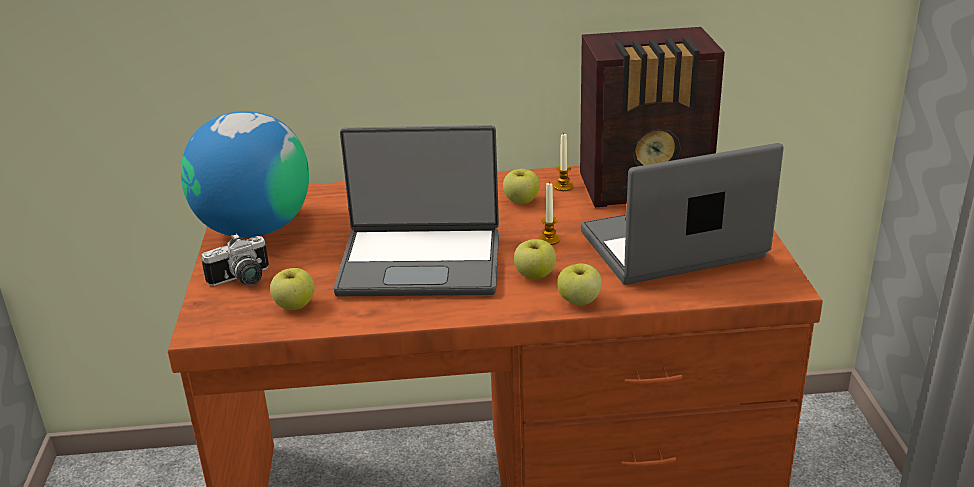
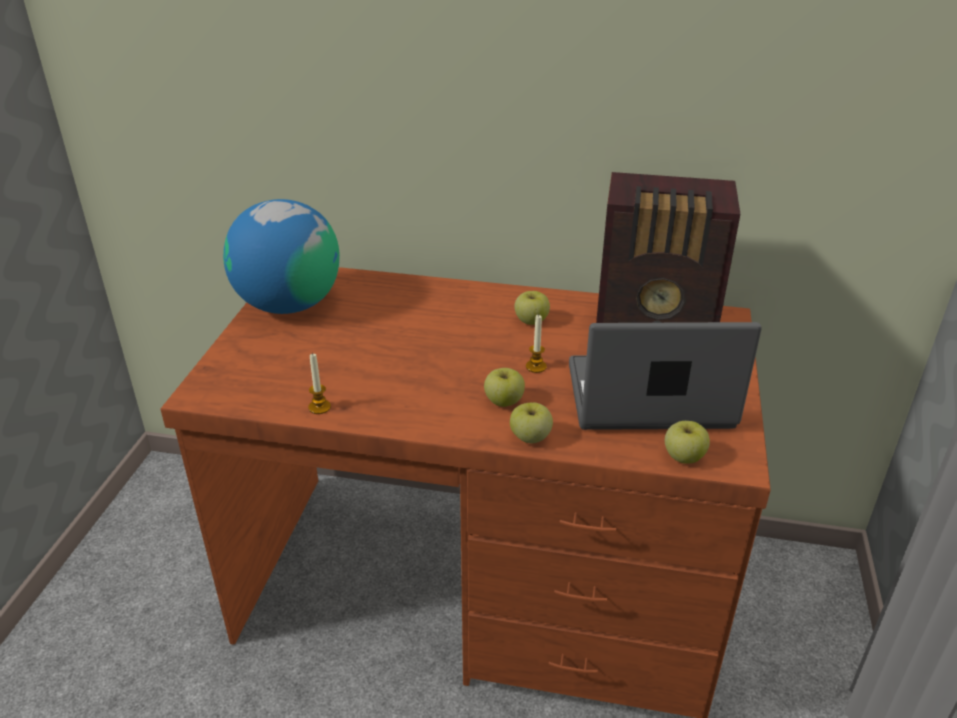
camera: 15 degrees right, 5 degrees up
(242, 280) = (253, 353): camera -> none
(294, 305) = (282, 387): apple -> apple (683, 457)
(421, 263) = (409, 367): laptop -> none
(563, 187) = (577, 313): candle -> candle (319, 407)

